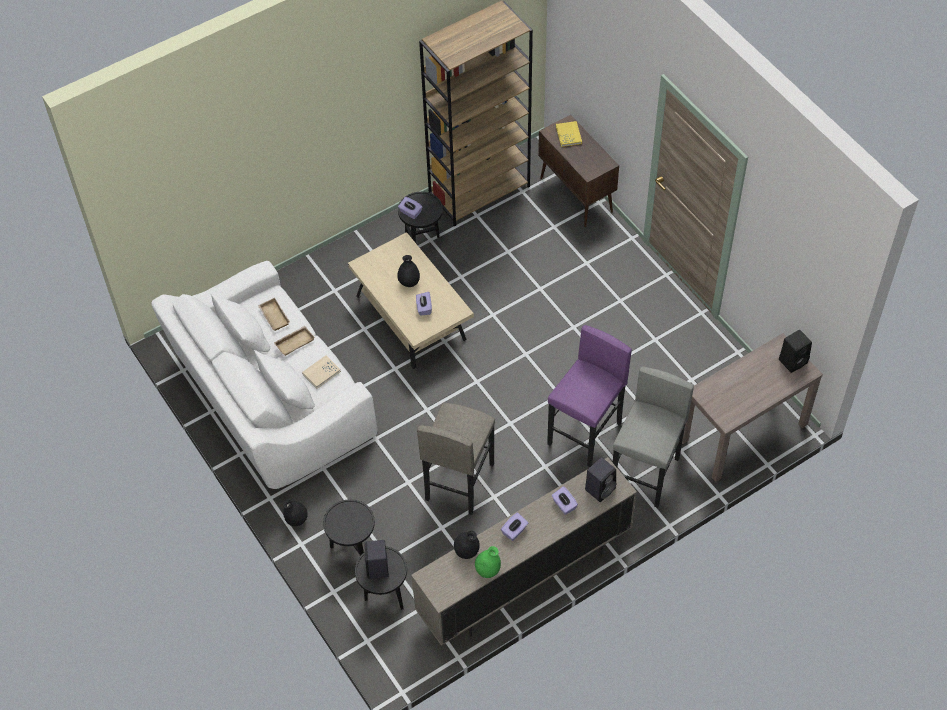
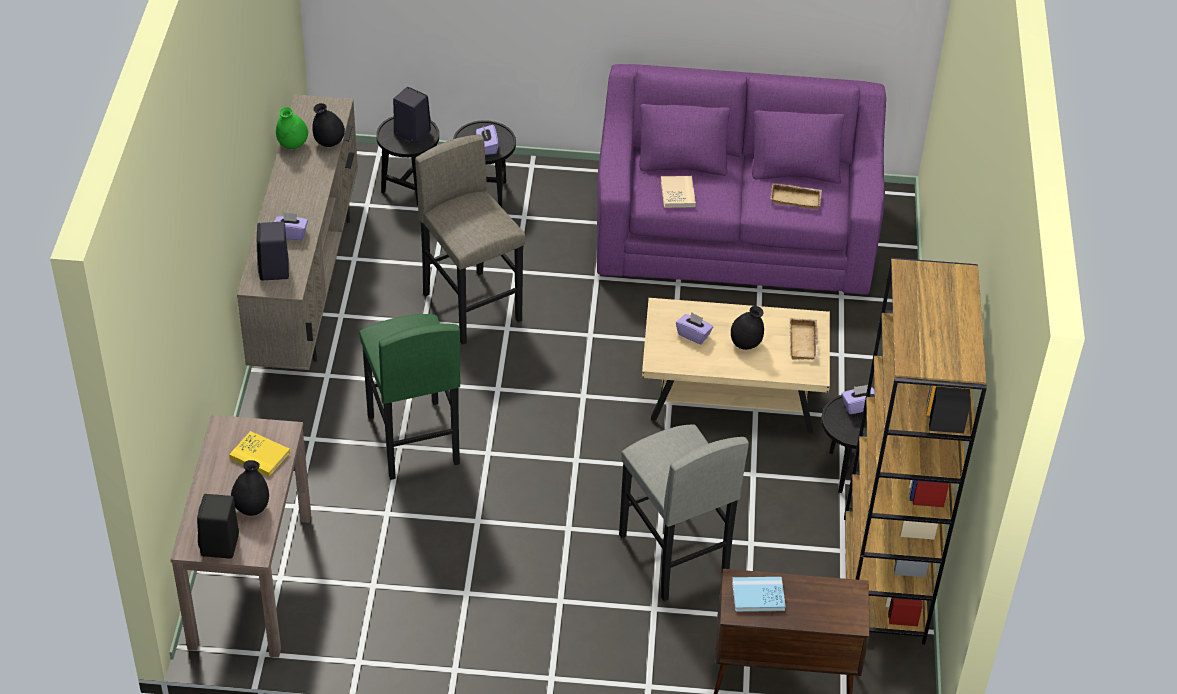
camera: 125 degrees right, 10 degrees down
(271, 398) = (734, 231): white sofa -> purple sofa
(294, 342) = (743, 197): beige tray -> beige tray (804, 343)
(296, 520) = (562, 176): black vase -> black vase (252, 508)
(514, 531) = (308, 185): purple tissue box -> purple tissue box (486, 147)
(568, 135) = (829, 606): yellow book -> yellow book (260, 455)
(585, 434) = (412, 440): purple stool -> green stool
(589, 161) = (758, 596): none -> blue book
(645, 474) = (305, 455): grey stool -> grey stool (673, 555)

